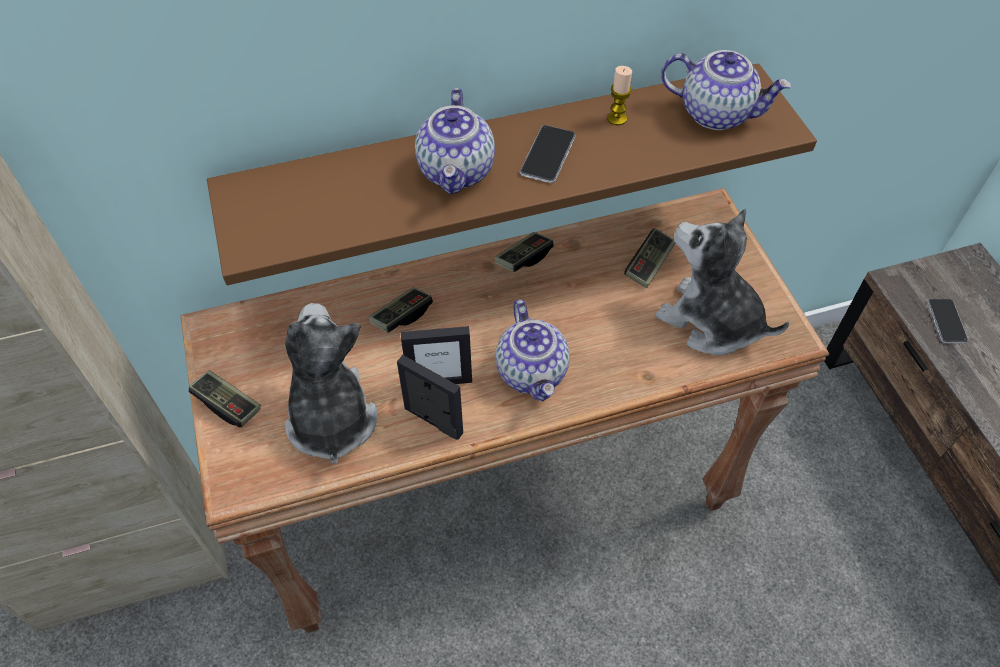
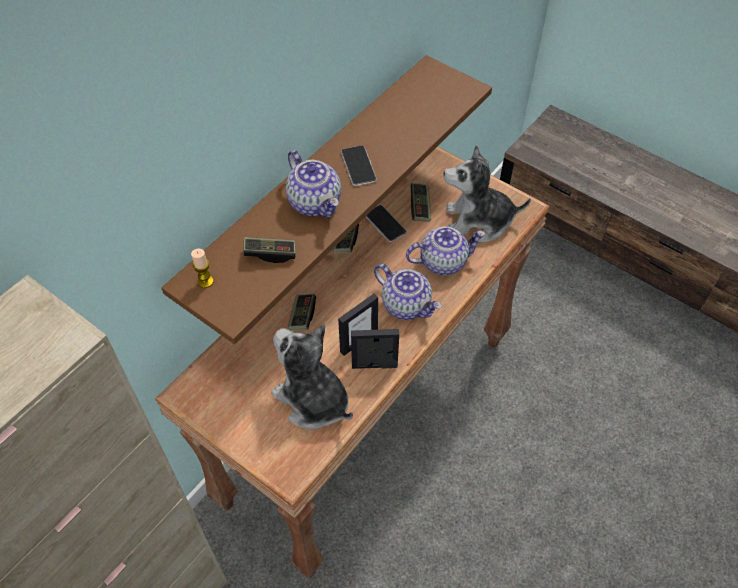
camera: 35 degrees left, 0 degrees up
(228, 404) = (241, 431): game controller -> game controller (270, 253)
(617, 118) = (378, 125): candle -> candle (205, 281)
(716, 113) = (429, 96): teapot -> teapot (443, 261)
(946, 321) = (564, 160): phone -> phone (385, 224)

